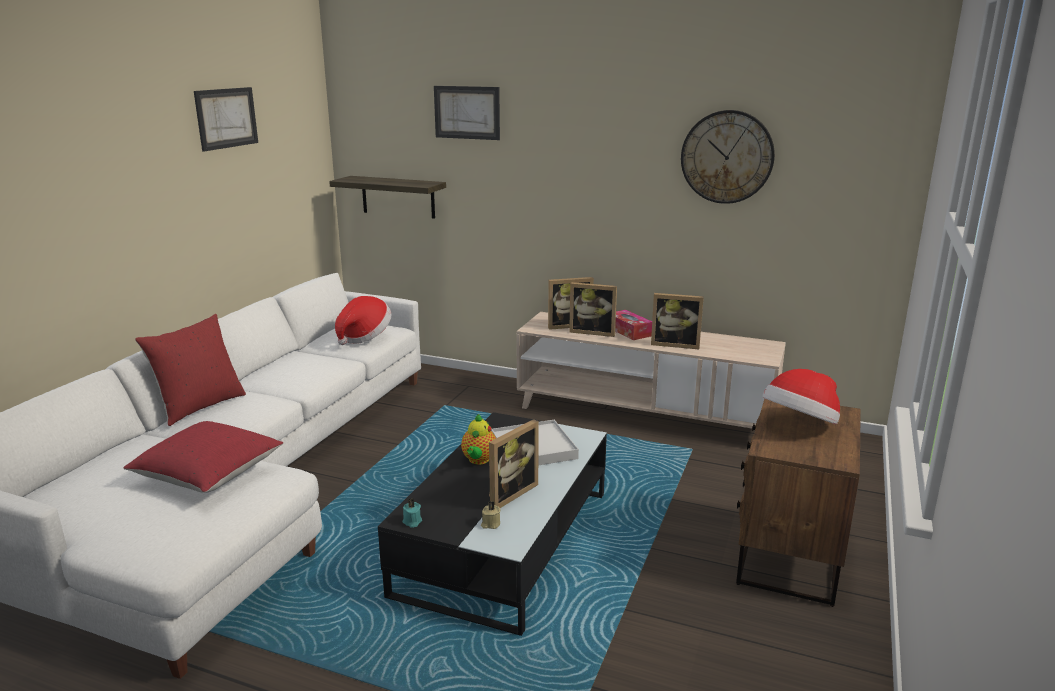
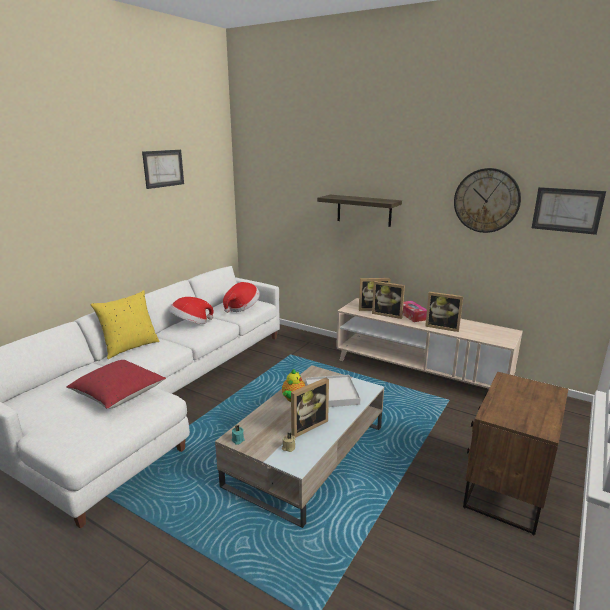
camera: 10 degrees right, 0 degrees up
(199, 406) = (130, 347): red pillow -> yellow pillow
(398, 197) = (272, 220): shelf -> shelf (364, 210)
(467, 112) = (315, 167): picture -> picture (567, 210)
(505, 542) = (307, 455): black coffee table -> beige coffee table
(800, 425) = (519, 398): hat -> hat (191, 324)

